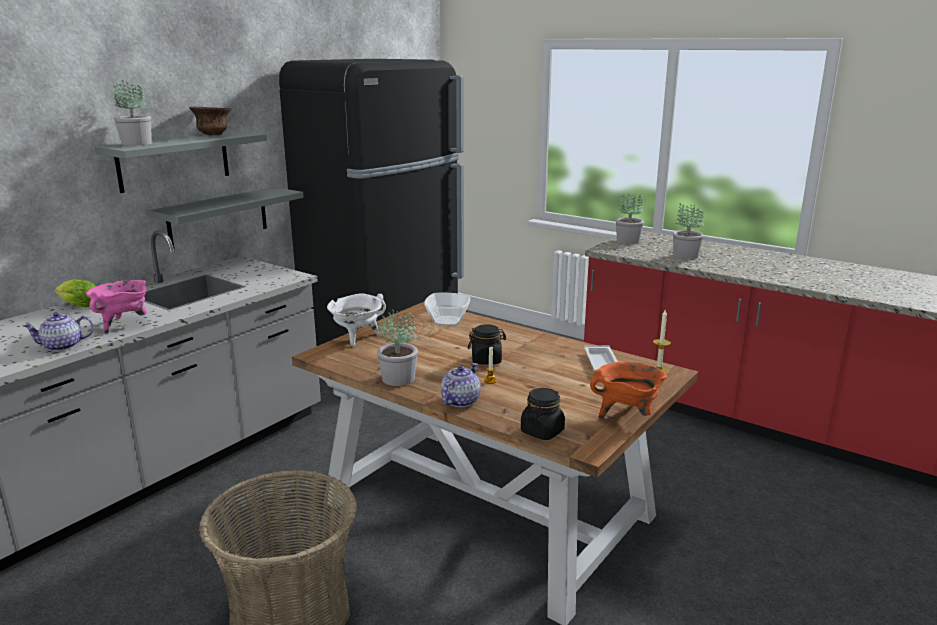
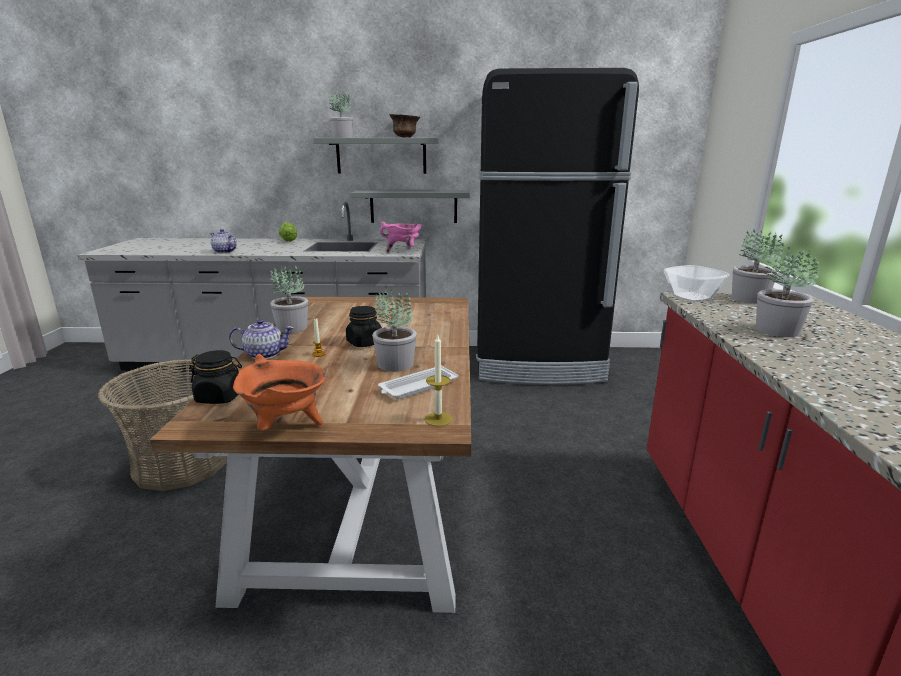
camera: 55 degrees right, 0 degrees up
(124, 325) = (268, 251): pink cooking pot -> pink cooking pot (403, 251)
(357, 338) = (357, 300): white cooking pot -> none
(447, 321) = (433, 313): bowl -> bowl (690, 297)
(549, 361) = (394, 364): none -> potted plant

